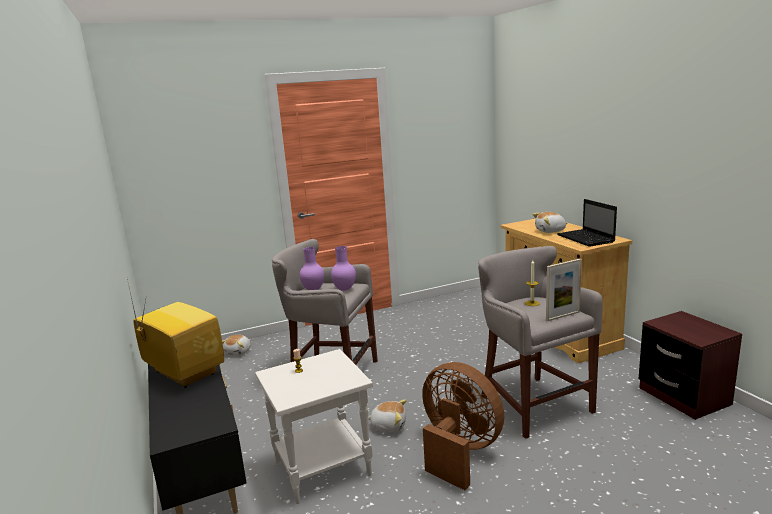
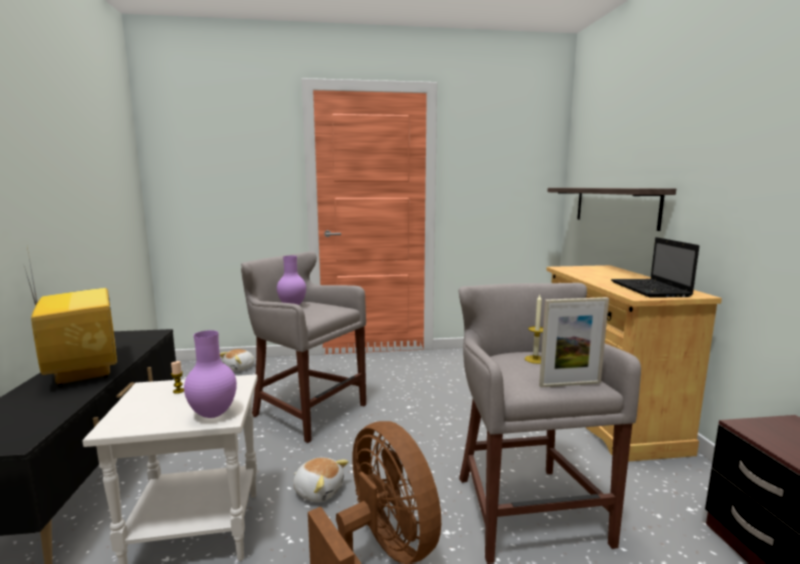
camera: 15 degrees right, 5 degrees down
(344, 289) = (323, 310): purple vase -> purple vase (212, 415)
(544, 169) = (615, 206): none -> shelf
(550, 231) = (605, 277): plush toy -> none

